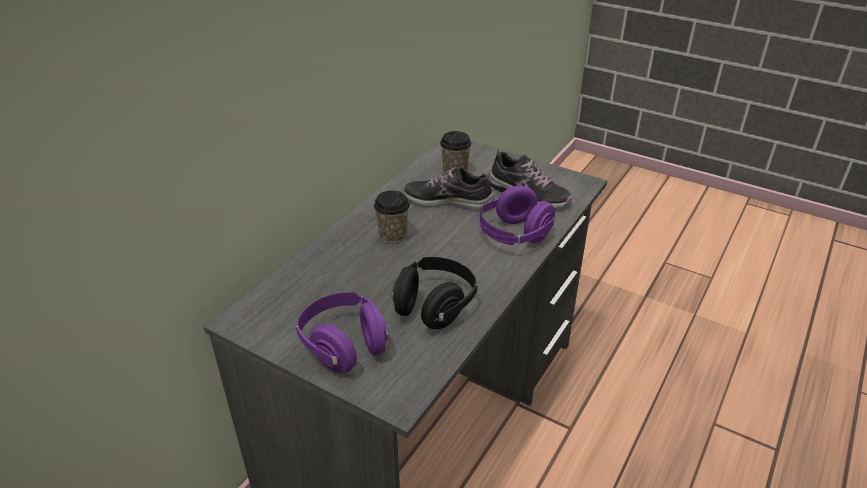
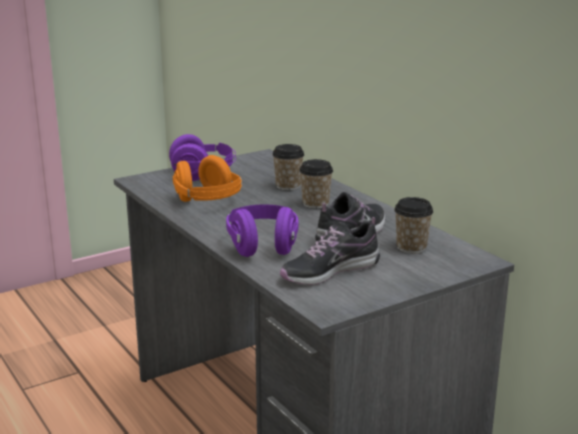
camera: 115 degrees right, 15 degrees down
(351, 266) = (288, 186): none -> cup
(434, 306) = (207, 201): black headphones -> orange headphones

